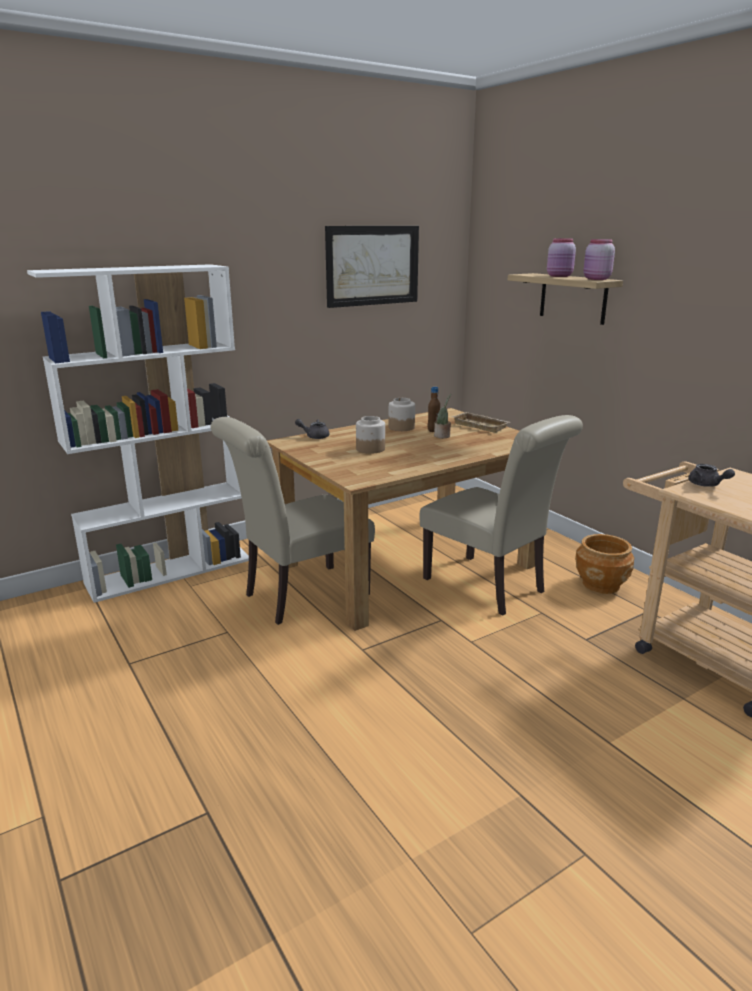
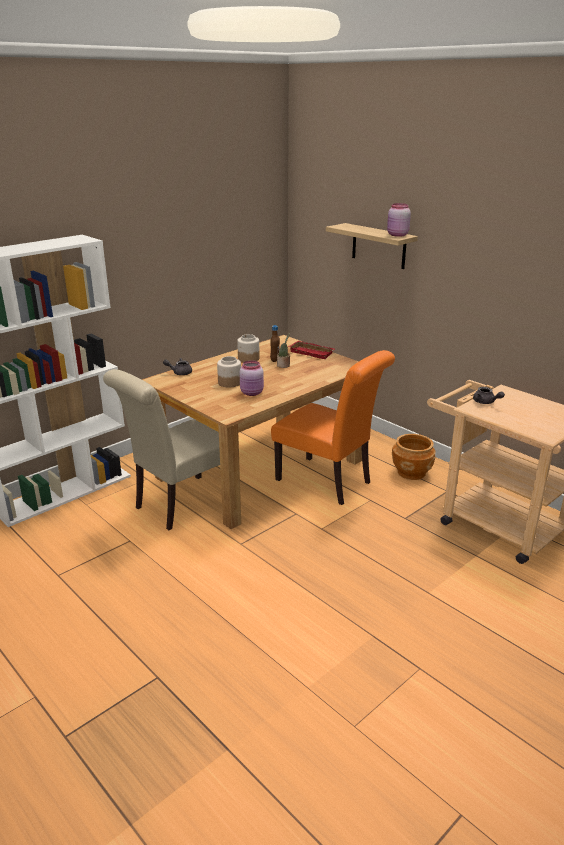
camera: 10 degrees left, 5 degrees up
(372, 265) = (211, 219): picture -> none
(482, 425) = (312, 352): beige tray -> red tray
(490, 587) = (328, 482): beige chair -> orange chair
(560, 276) = (368, 230): pink jar -> pink jar (252, 393)

